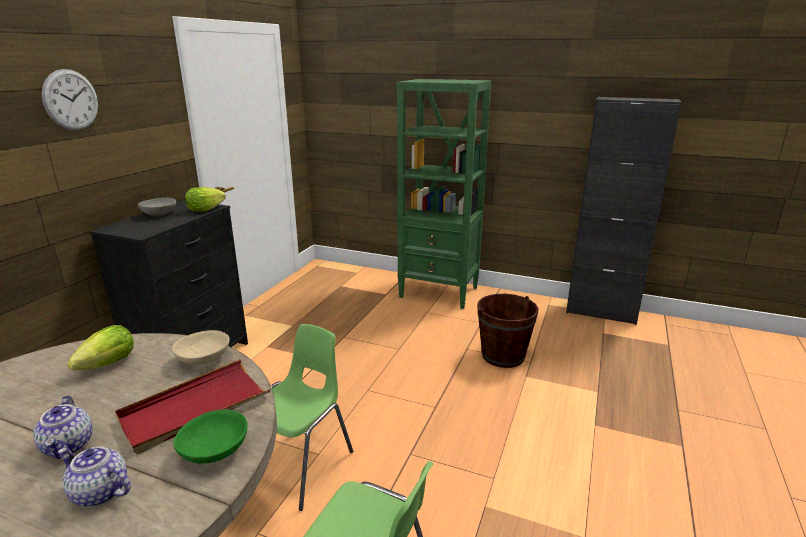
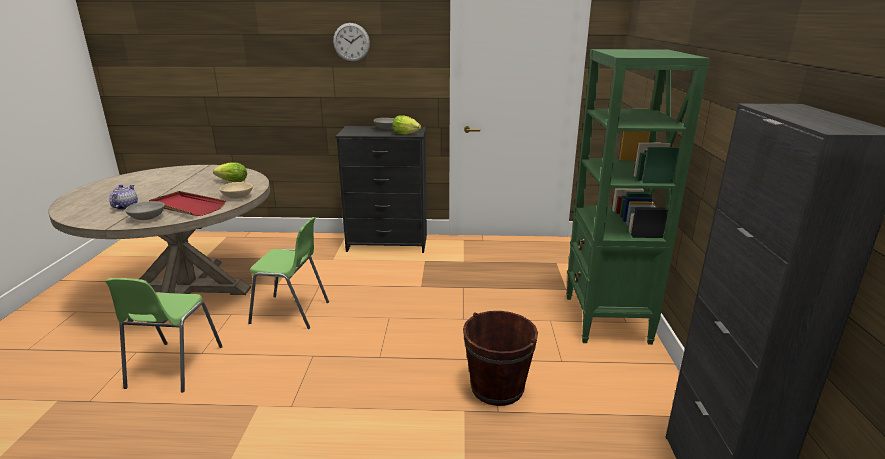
camera: 70 degrees right, 0 degrees up
(69, 445) = (161, 194): teapot -> none
(215, 451) = (147, 218): green bowl -> grey bowl

